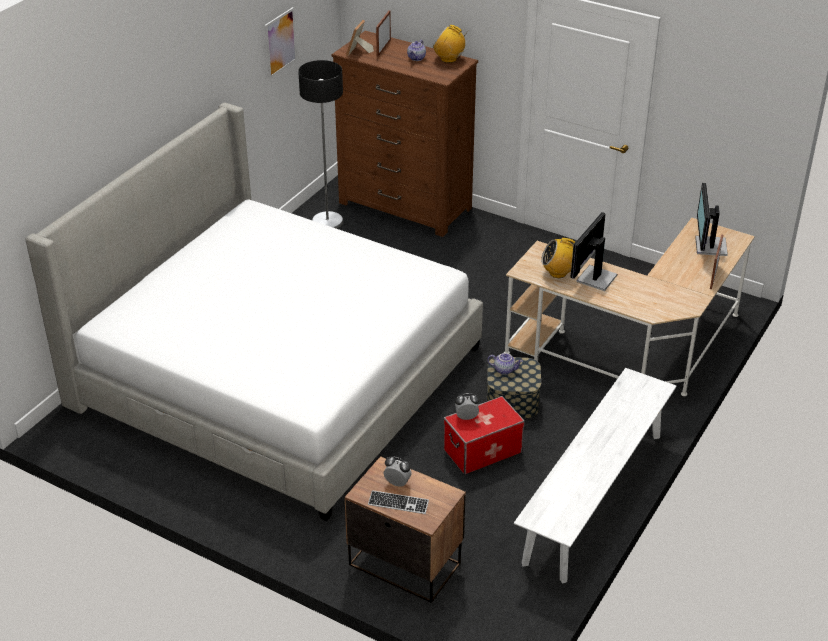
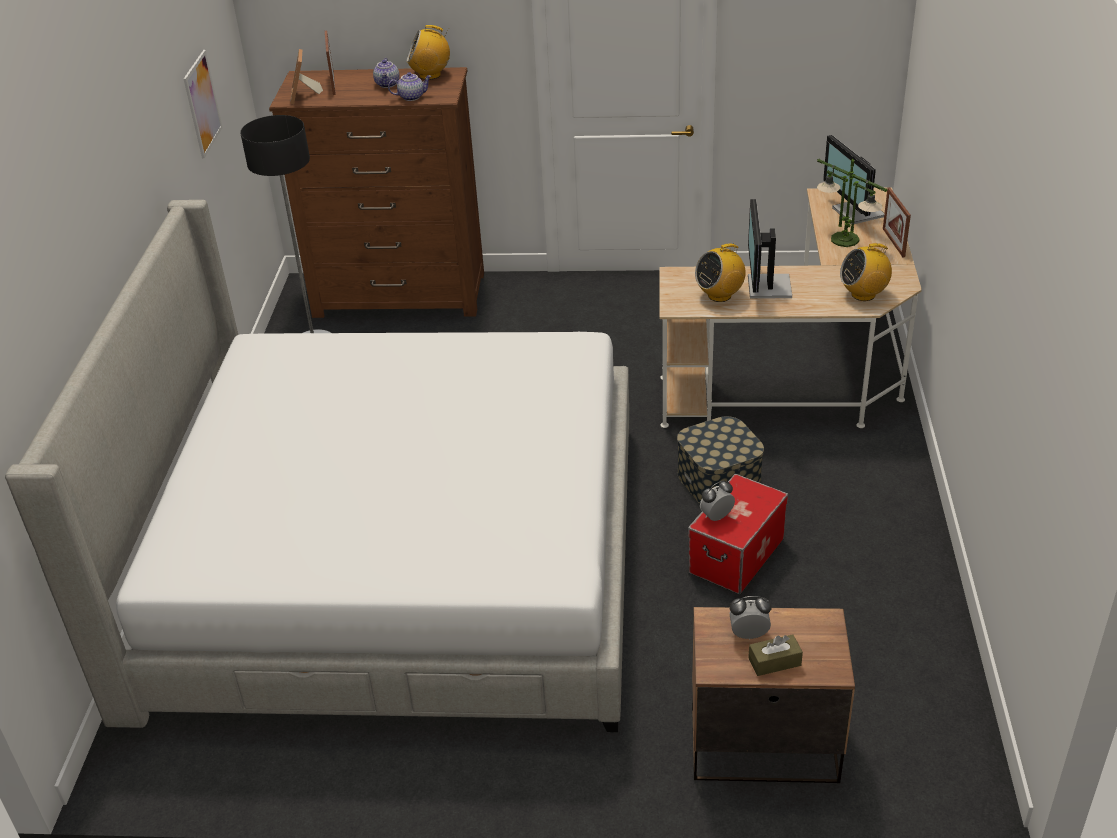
camera: 25 degrees left, 0 degrees up
(398, 503) = (774, 662): keyboard -> brown tissue box
(504, 369) = (705, 441): teapot -> teapot (411, 97)
(594, 497) = (911, 559): white bench -> none
(656, 305) = (863, 294): none -> radio
(681, 263) = (845, 240): none -> table lamp

